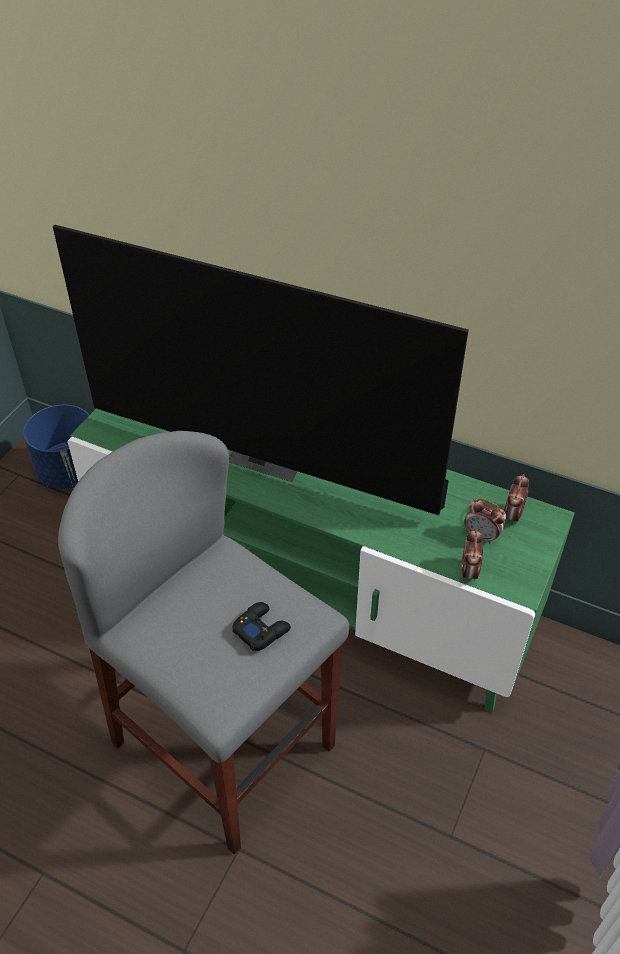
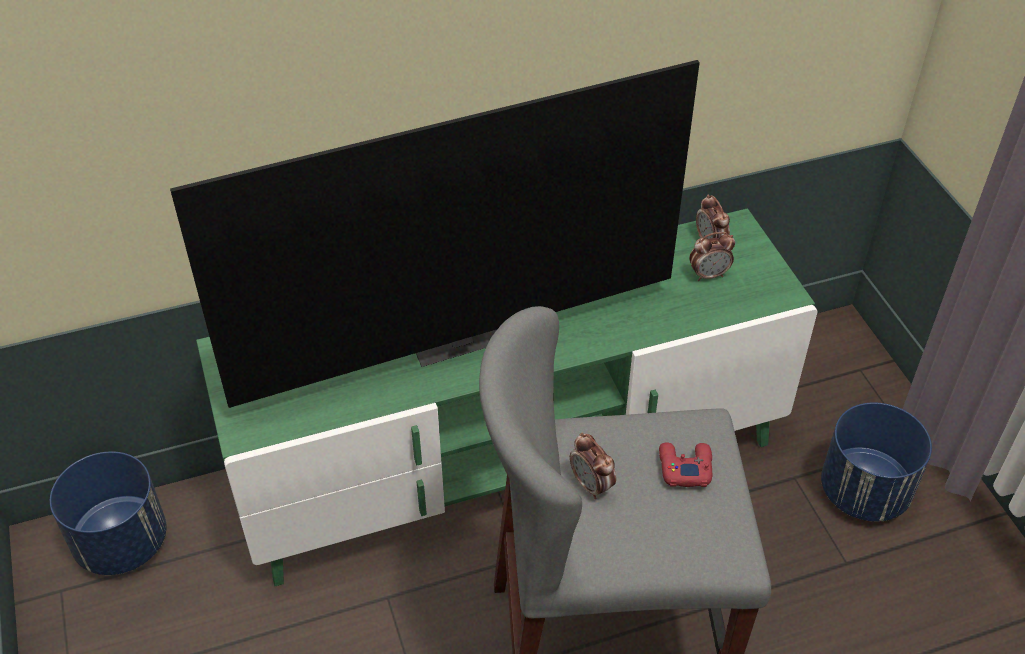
camera: 45 degrees left, 0 degrees up
(261, 629) = (684, 467): black game controller -> red game controller
(469, 572) = (736, 310): alarm clock -> alarm clock (591, 485)
(526, 802) = (864, 491): none -> blue planter

